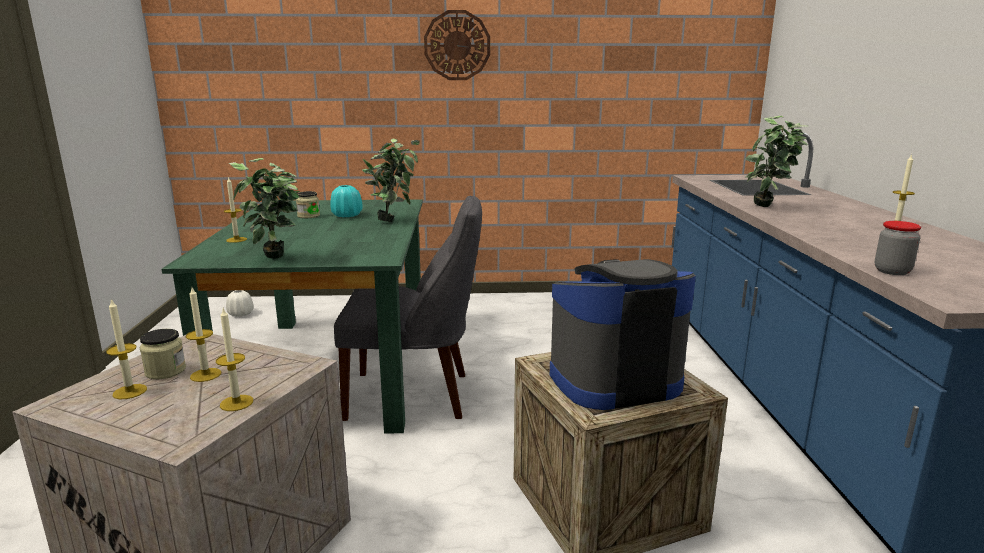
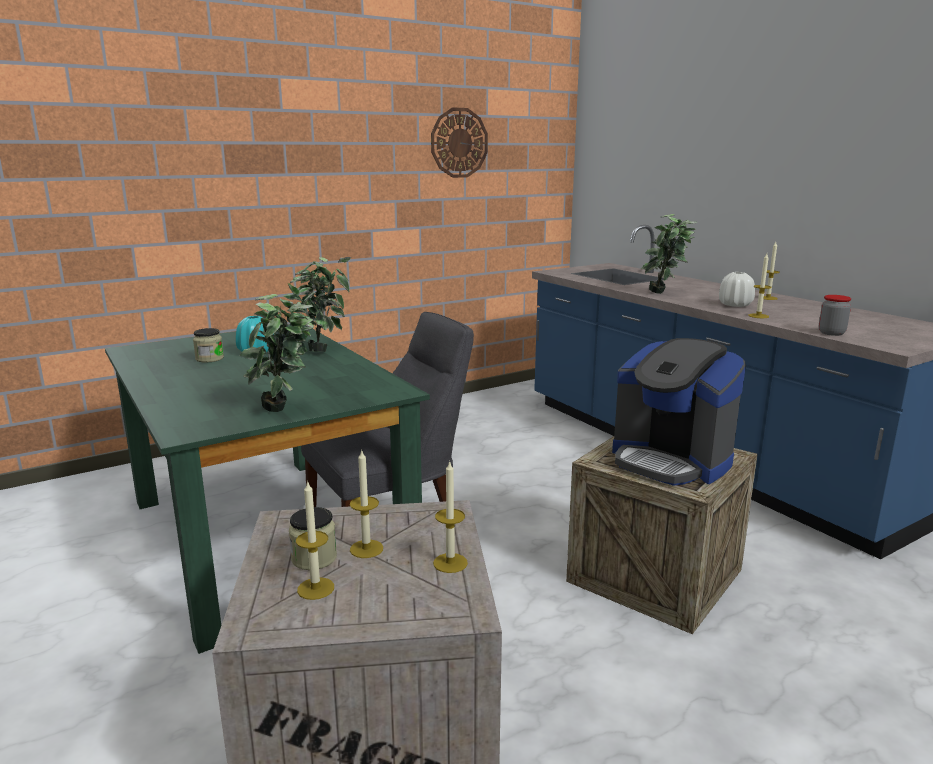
camera: 30 degrees left, 0 degrees up
(236, 240) = (181, 399): candle -> candle (758, 316)
(240, 314) = (61, 504): white vase -> white vase (735, 305)
(457, 45) = (298, 144): wall clock -> wall clock (459, 143)
(613, 380) = (670, 461): coffee machine -> coffee machine turned 90 degrees counterclockwise

